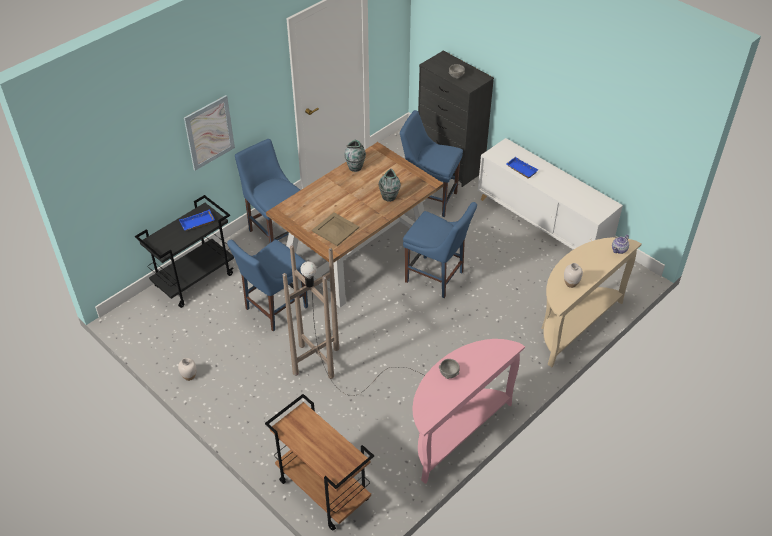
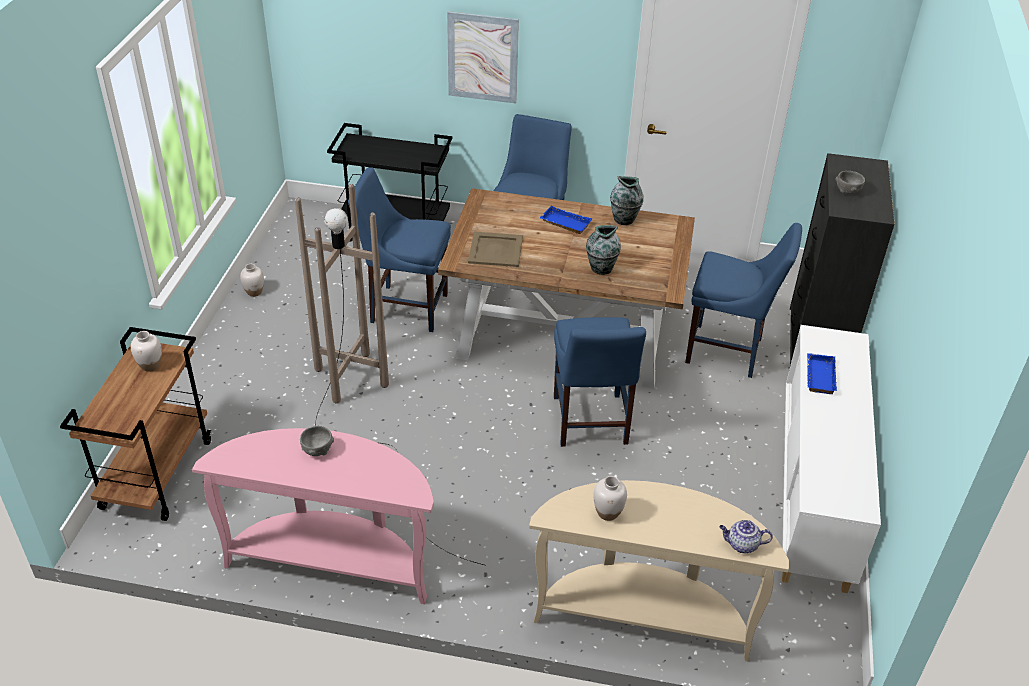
camera: 55 degrees right, 5 degrees down
(197, 223) = (409, 155): blue tray -> blue tray (564, 224)
(304, 428) = (150, 365): none -> white vase
(429, 198) = (728, 352): blue chair -> blue chair turned 120 degrees clockwise

